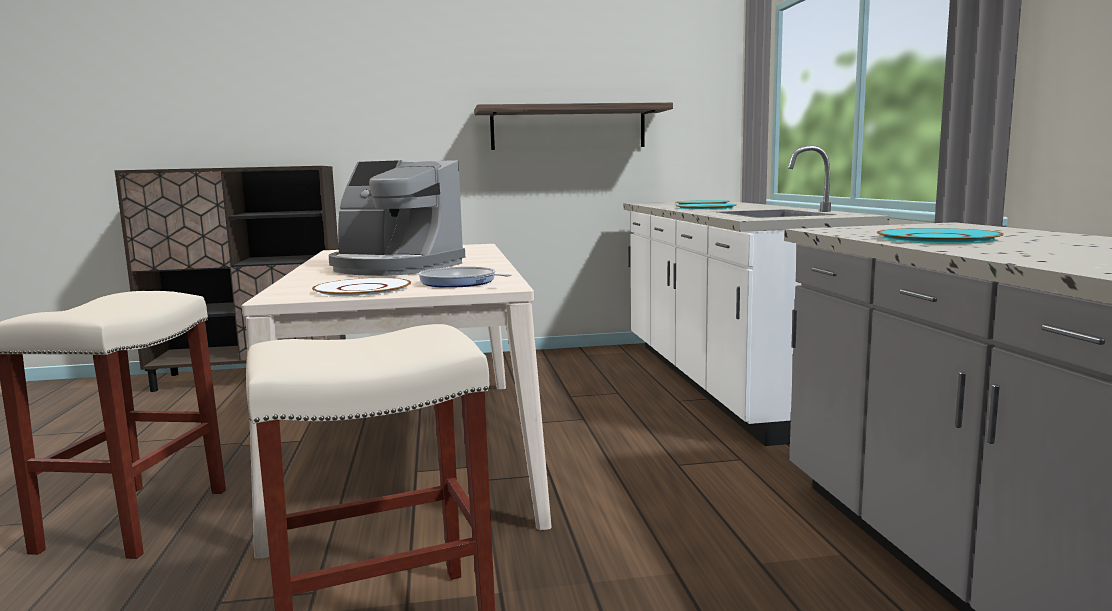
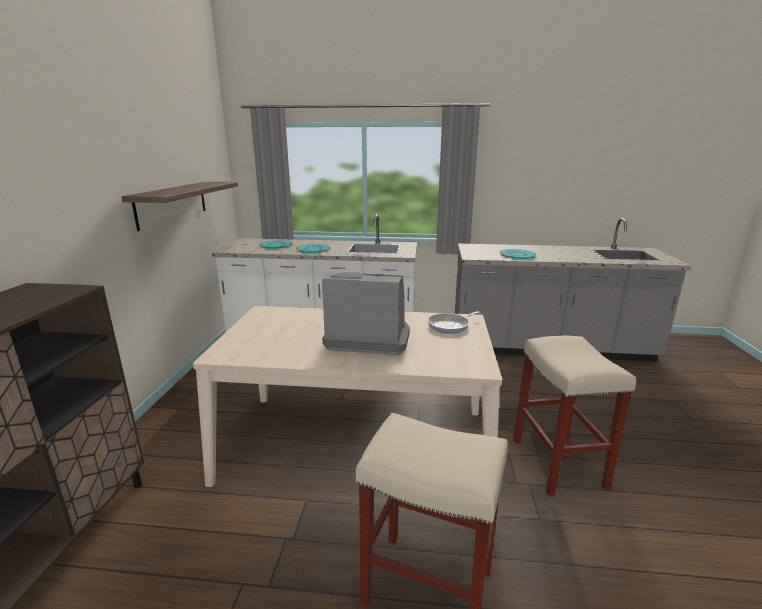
camera: 75 degrees left, 10 degrees up
(362, 289) = (461, 348): white plate -> none
(394, 268) = (367, 338): coffee machine -> coffee machine turned 120 degrees counterclockwise

